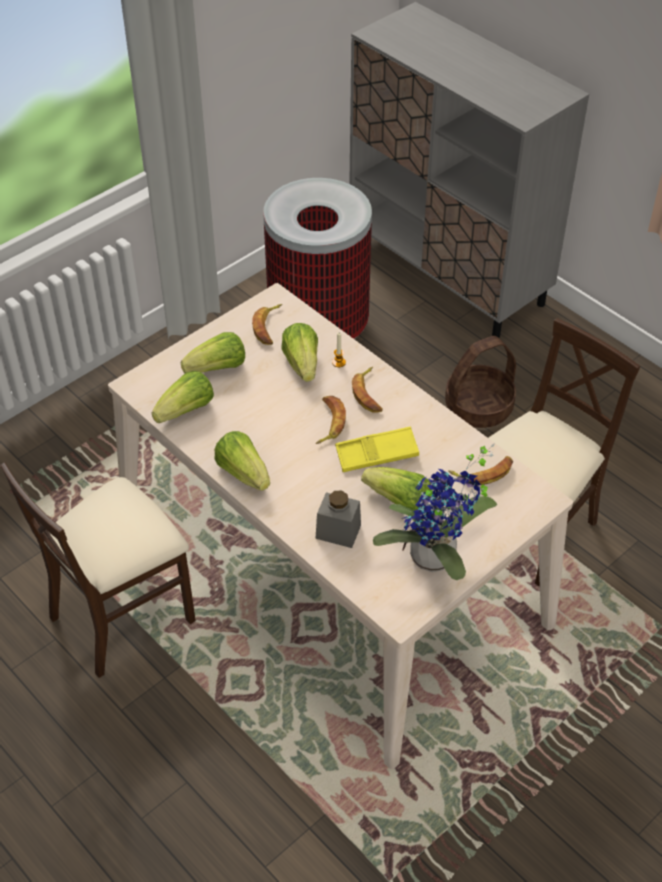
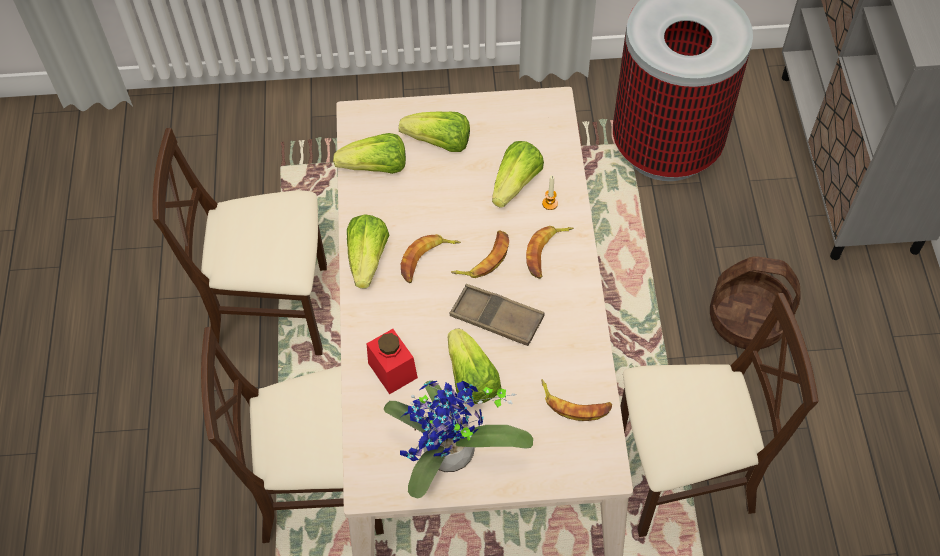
camera: 40 degrees right, 10 degrees up
(268, 327) = (520, 129): banana -> banana (426, 260)
(285, 712) = (322, 487): none -> beige chair
(338, 531) = (392, 370): grey jar -> red jar
(376, 454) = (496, 318): yellow tray -> brown tray

